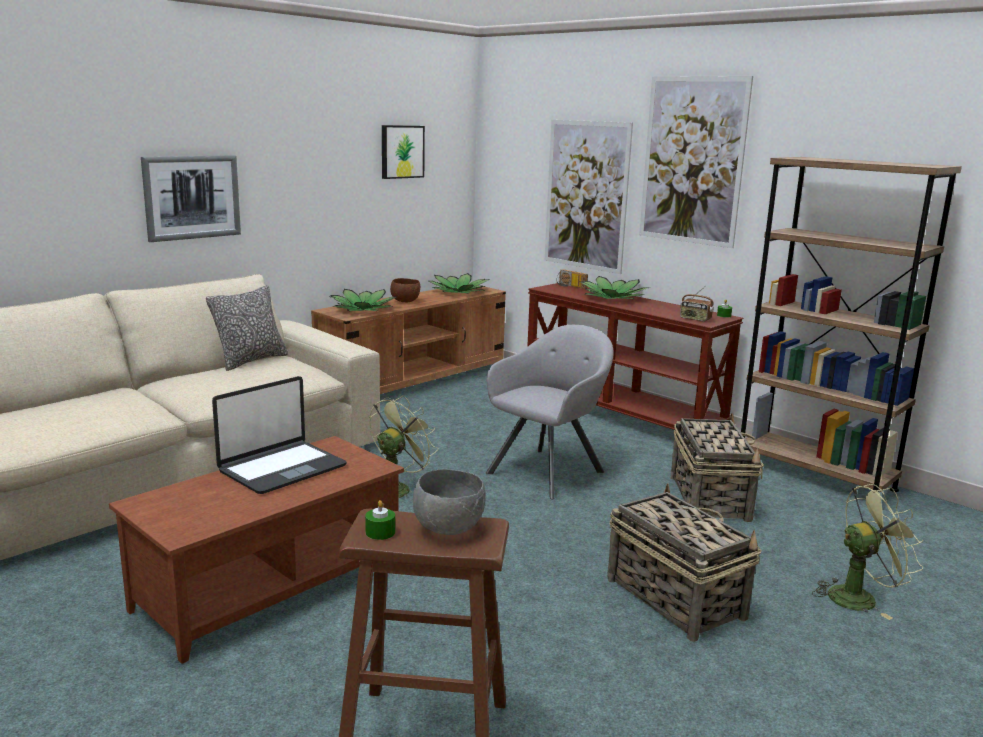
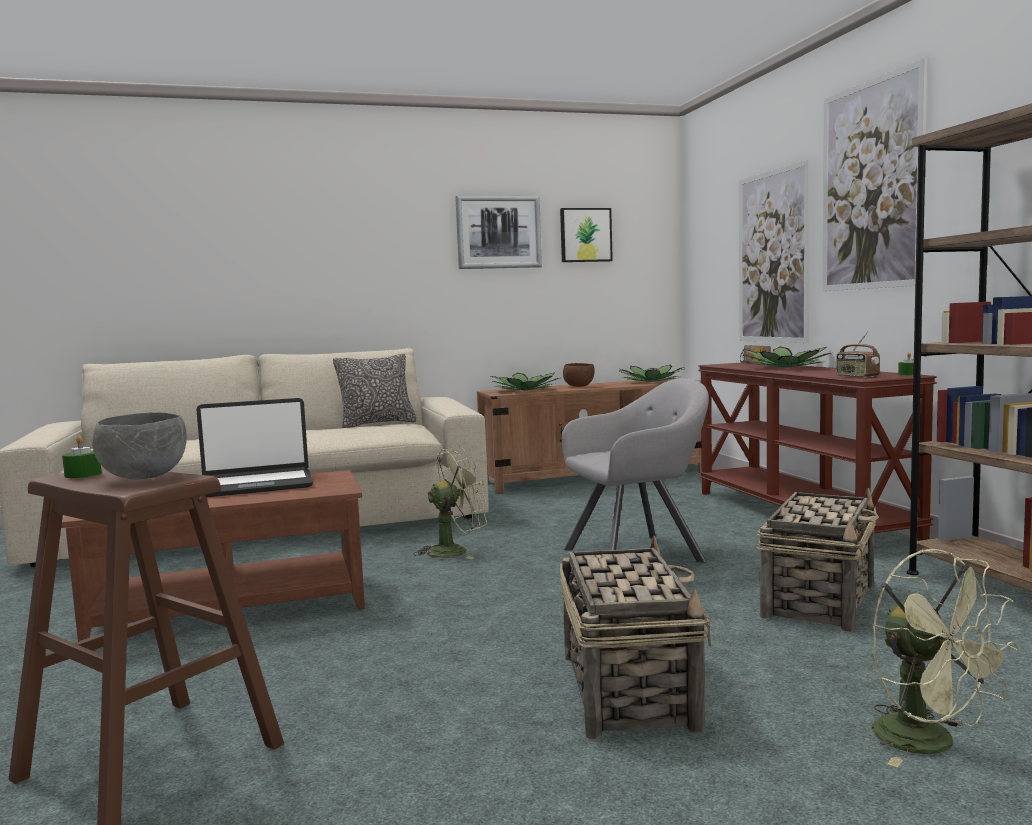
camera: 30 degrees right, 10 degrees down
(192, 197) = (353, 276): picture -> picture (498, 232)
(860, 597) = (930, 744): green fan -> green fan turned 45 degrees clockwise

